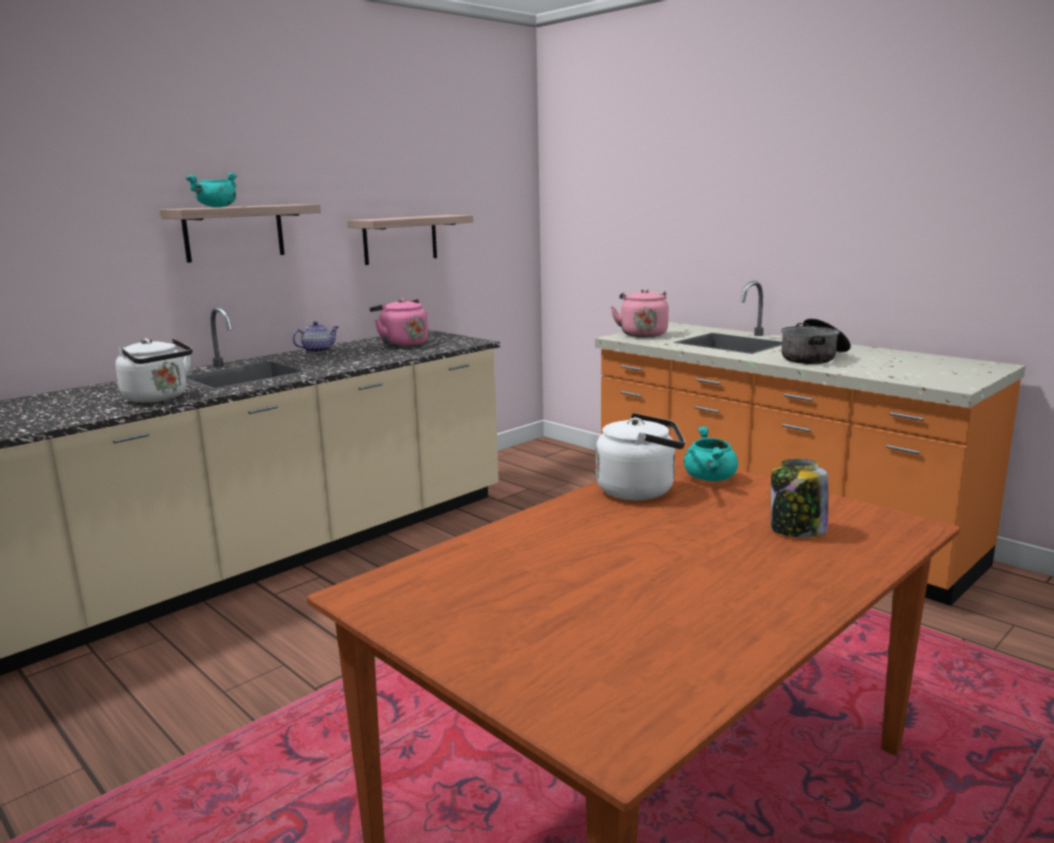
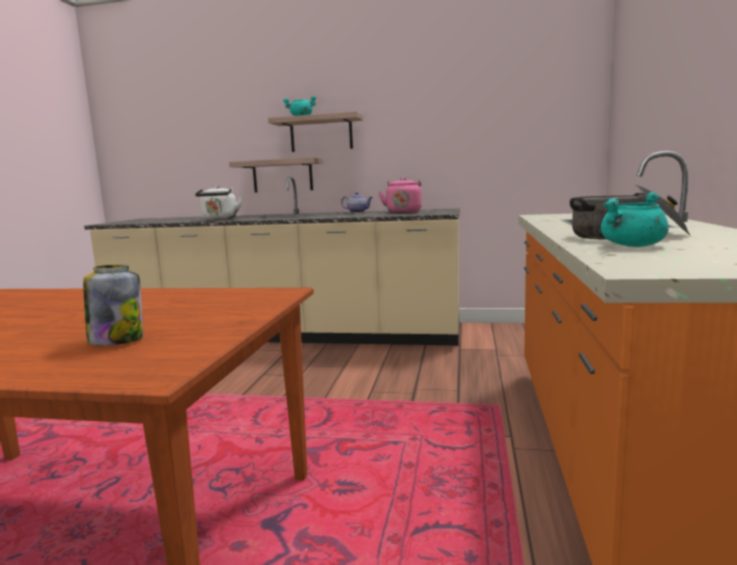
camera: 55 degrees right, 5 degrees down
(400, 239) = (447, 139): shelf -> shelf (282, 176)
(640, 490) = (198, 296): white kettle -> none
(642, 334) = (568, 215): pink kettle -> none
(711, 479) = (248, 303): turquoise cooking pot -> turquoise cooking pot (632, 246)

